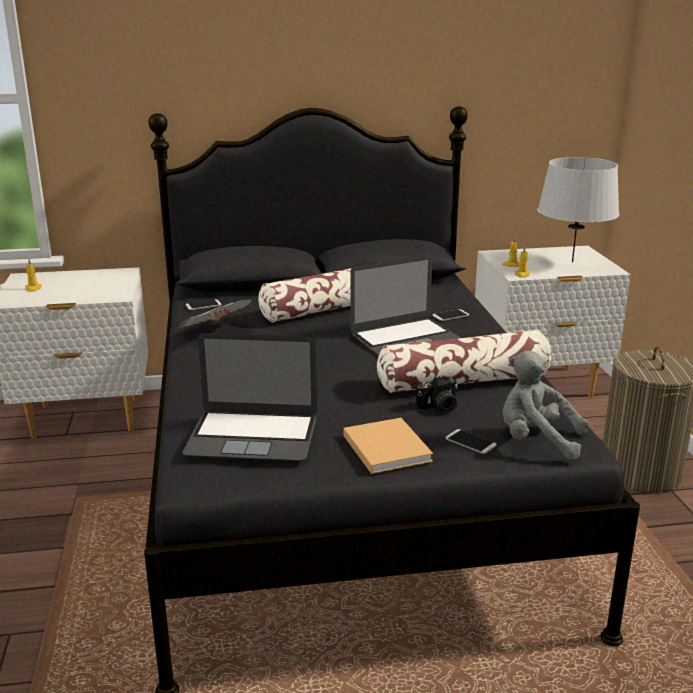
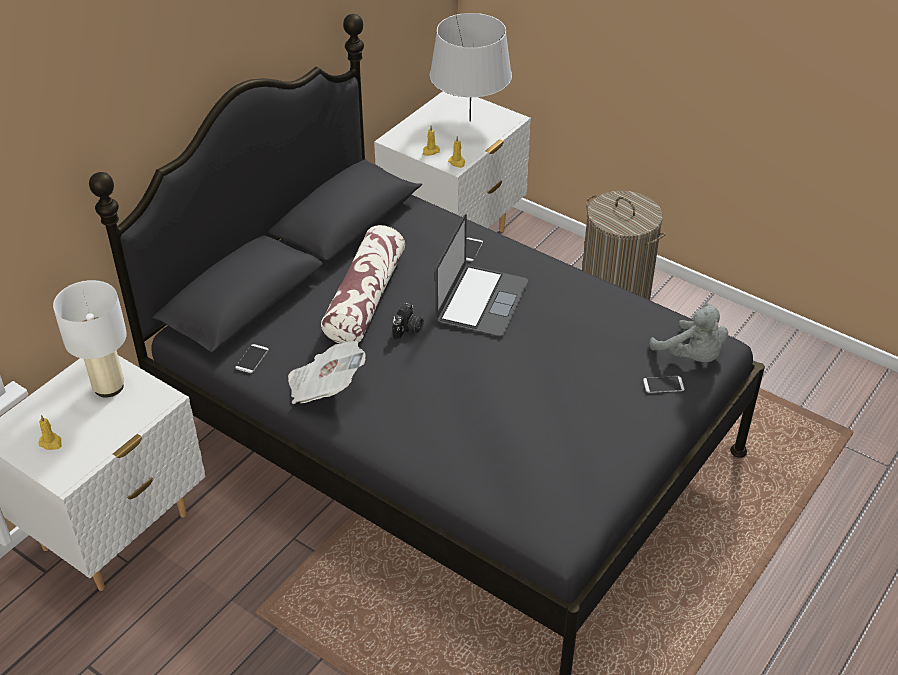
camera: 45 degrees left, 20 degrees up
(105, 282) = (108, 387): none -> white table lamp
(252, 436) = (541, 477): laptop -> none
(385, 447) = (625, 425): beige book -> none
(439, 408) = (603, 364): camera -> camera (408, 329)
(463, 381) = (580, 325): pillow -> none
(536, 441) = (691, 356): grey plush toy -> grey plush toy turned 105 degrees counterclockwise

